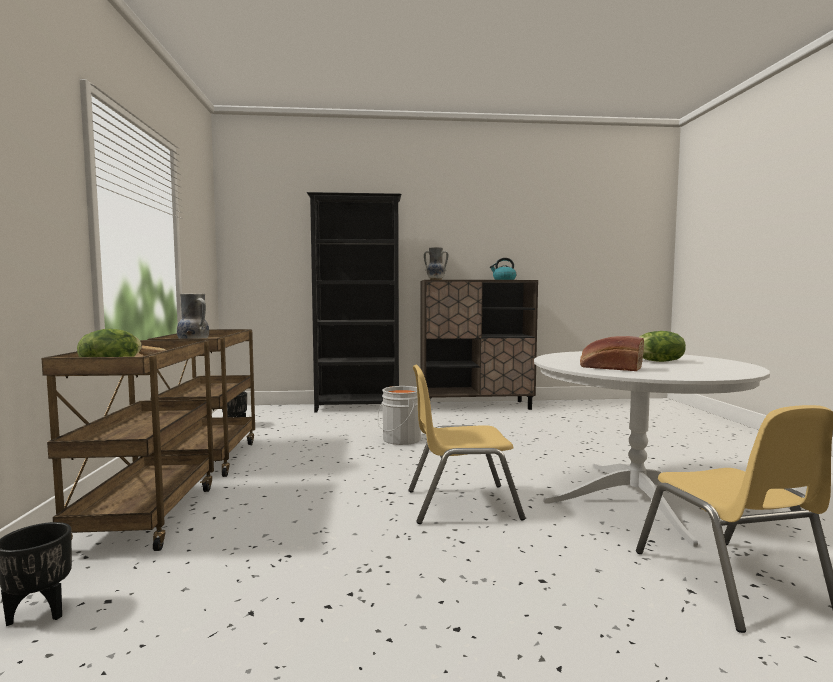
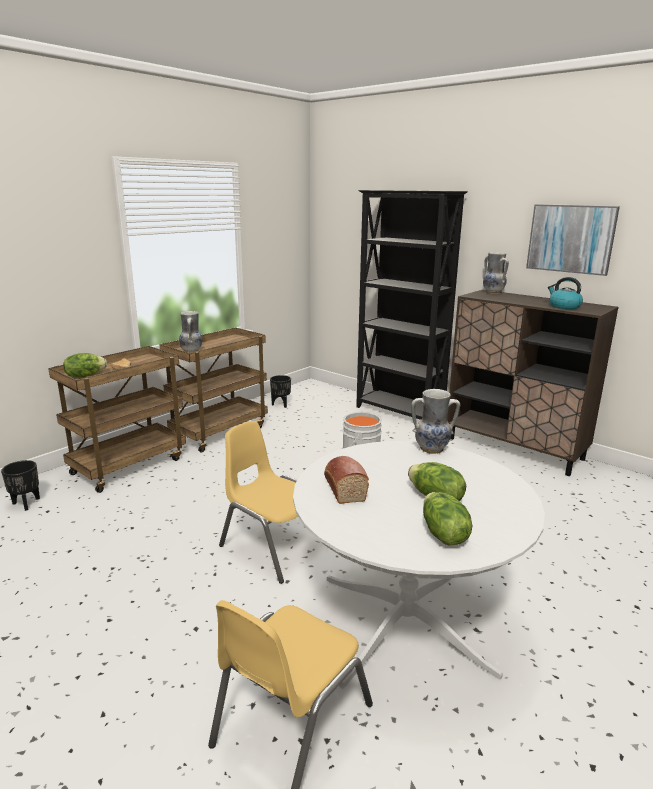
camera: 45 degrees right, 15 degrees up
(485, 236) = (571, 239): none -> picture
(577, 353) = (431, 449): none -> vase
(715, 367) = (442, 534): none -> lettuce

